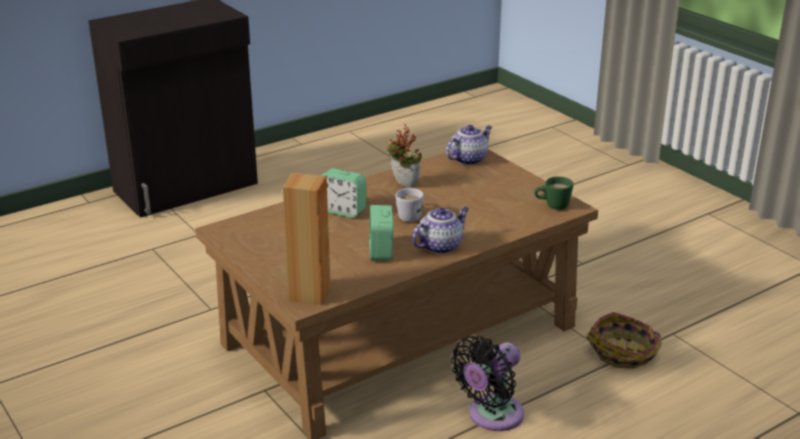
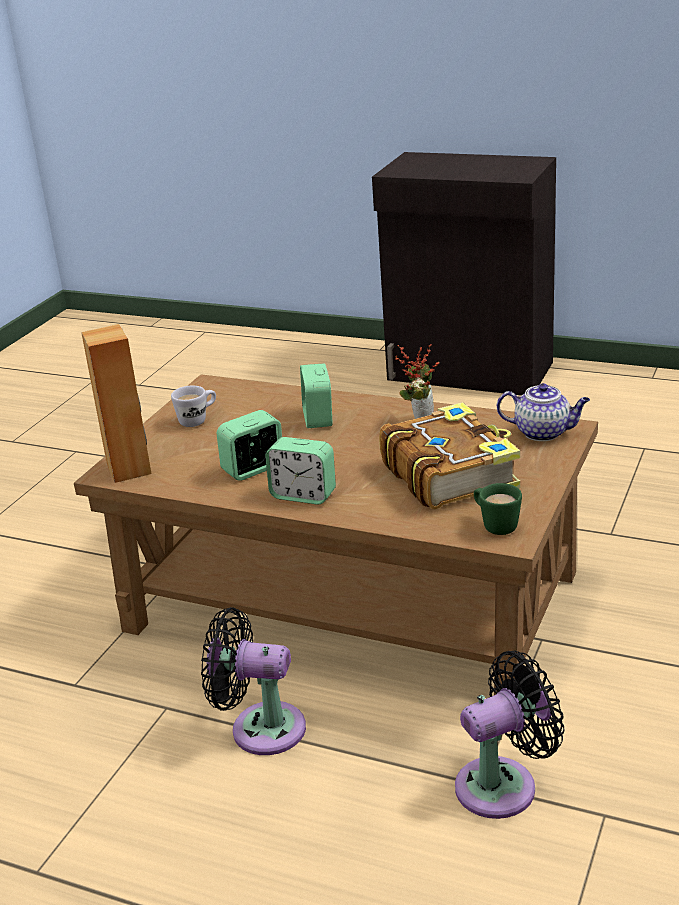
camera: 60 degrees right, 0 degrees up
(408, 215) = (352, 453): white mug -> white mug (198, 420)
(440, 246) = (303, 495): teapot -> alarm clock
(478, 198) = (449, 474): none -> book
(624, 352) = (503, 785): basket -> black fan

